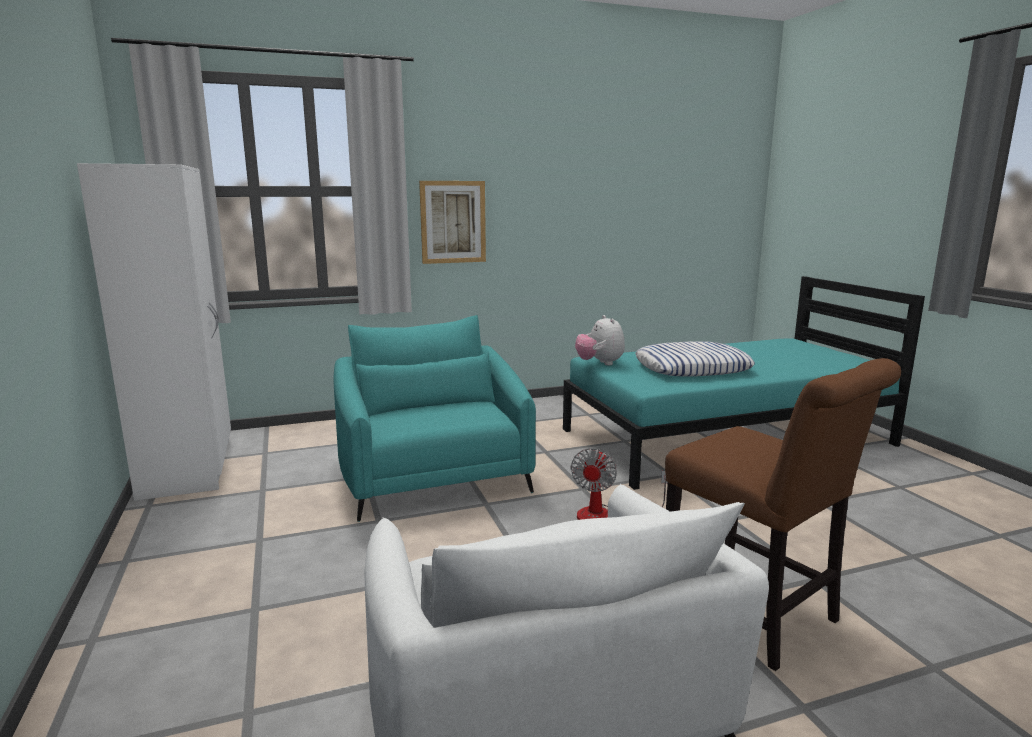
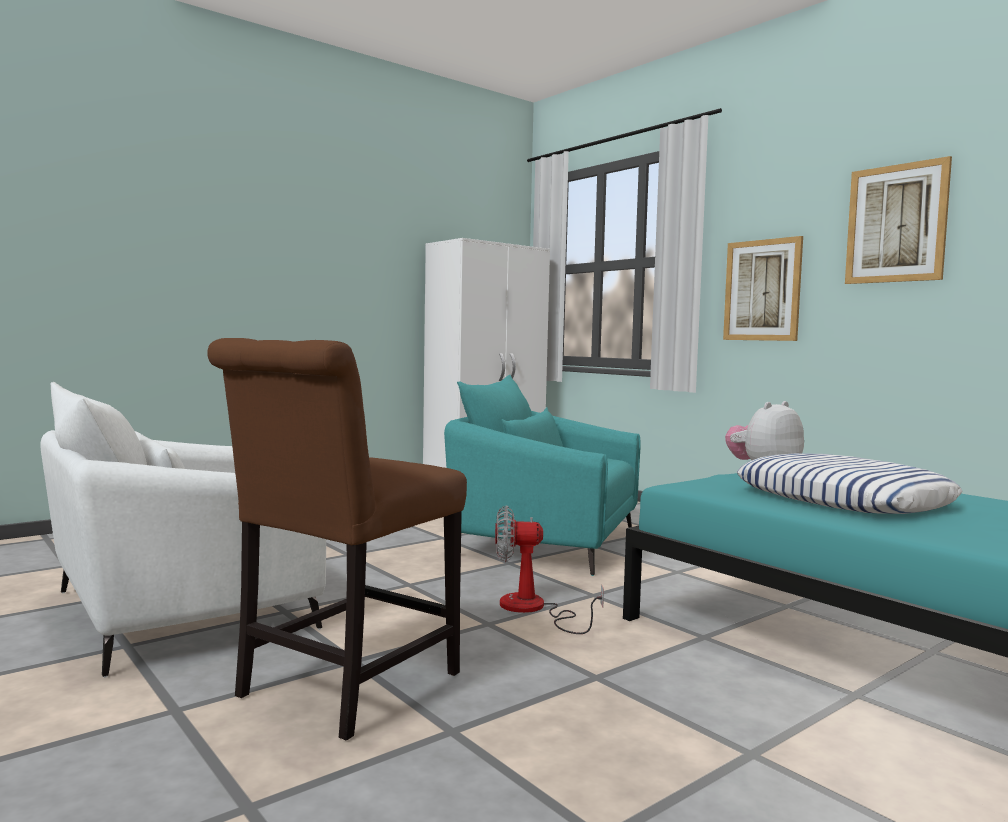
camera: 70 degrees right, 10 degrees down
(434, 478) = (545, 541): turquoise armchair -> turquoise armchair turned 120 degrees counterclockwise
(548, 179) = (896, 223): none -> picture

